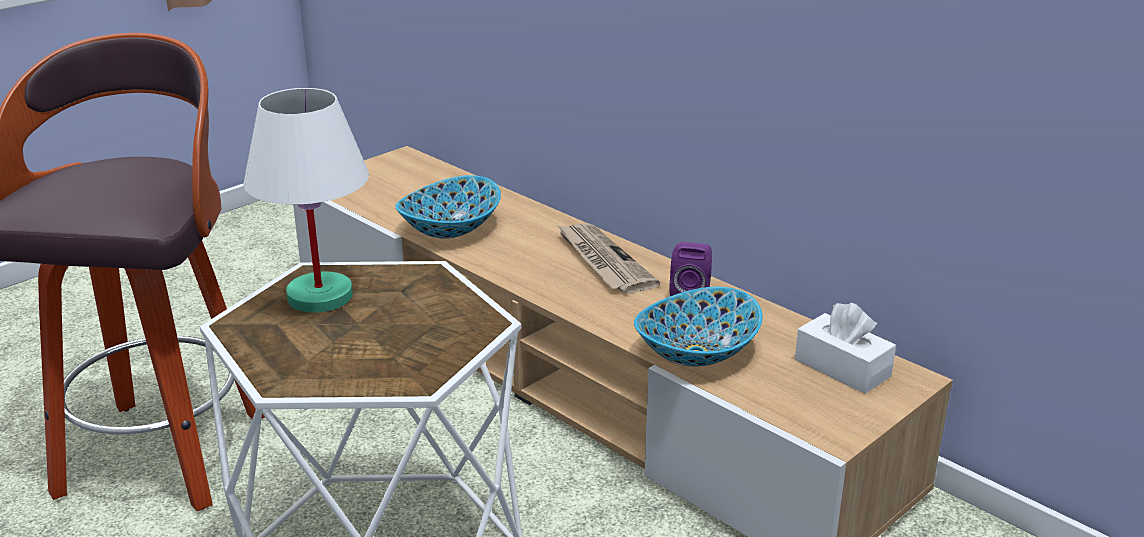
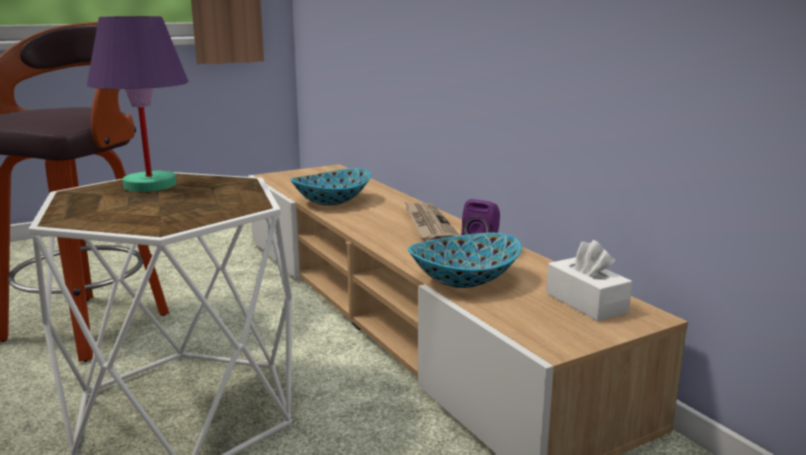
camera: 15 degrees right, 10 degrees down
(321, 296) = (151, 185): white table lamp -> purple table lamp

